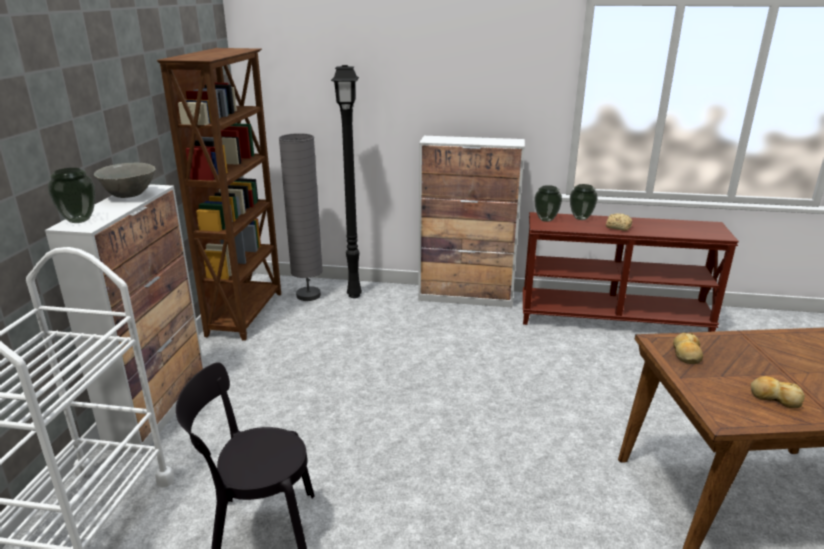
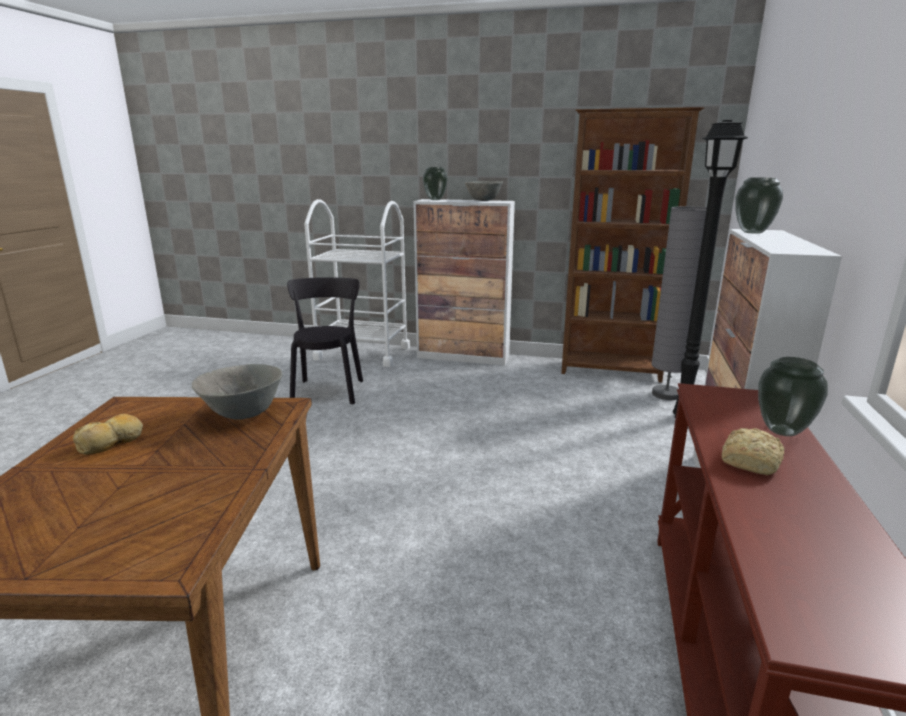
camera: 95 degrees right, 5 degrees down
(546, 220) = (741, 399): vase -> vase (752, 232)
(686, 354) = (243, 415): bread -> grey bowl

